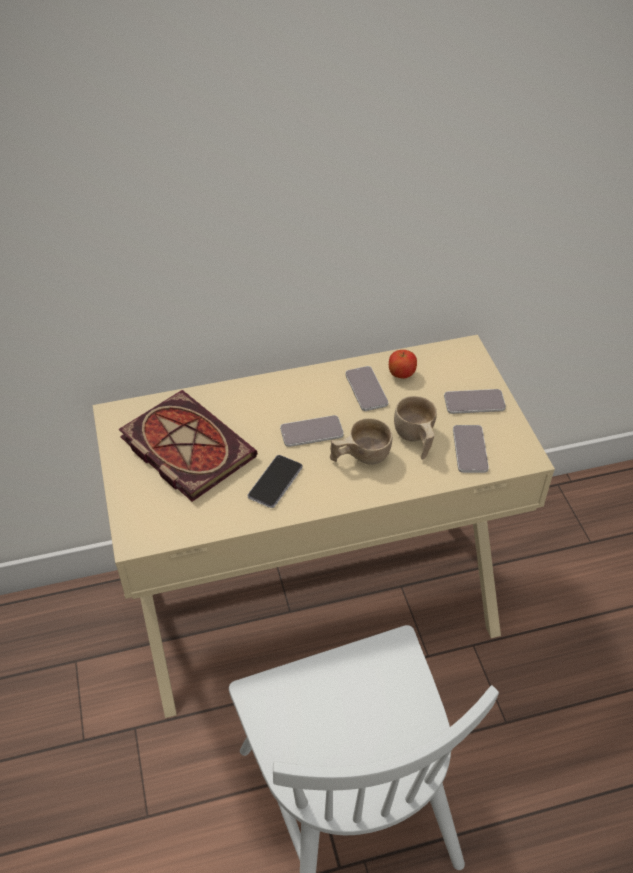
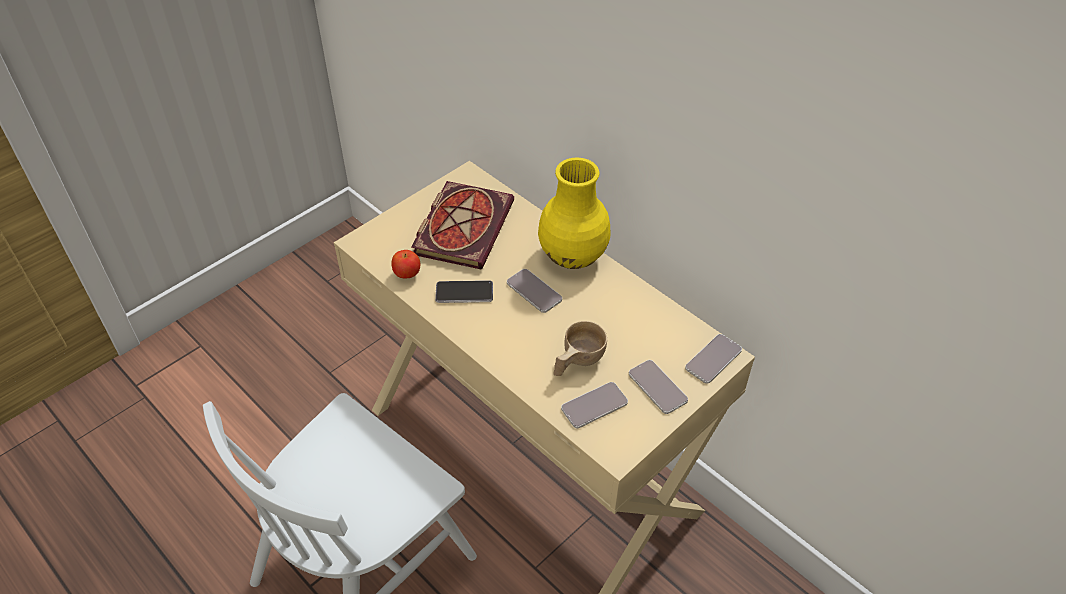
camera: 60 degrees right, 0 degrees up
(287, 388) = (571, 256): none -> yellow vase
(360, 457) = (528, 333): beige cup -> none
(366, 389) = (611, 305): phone -> phone (713, 359)
(401, 374) = (650, 321): apple -> apple (407, 274)

